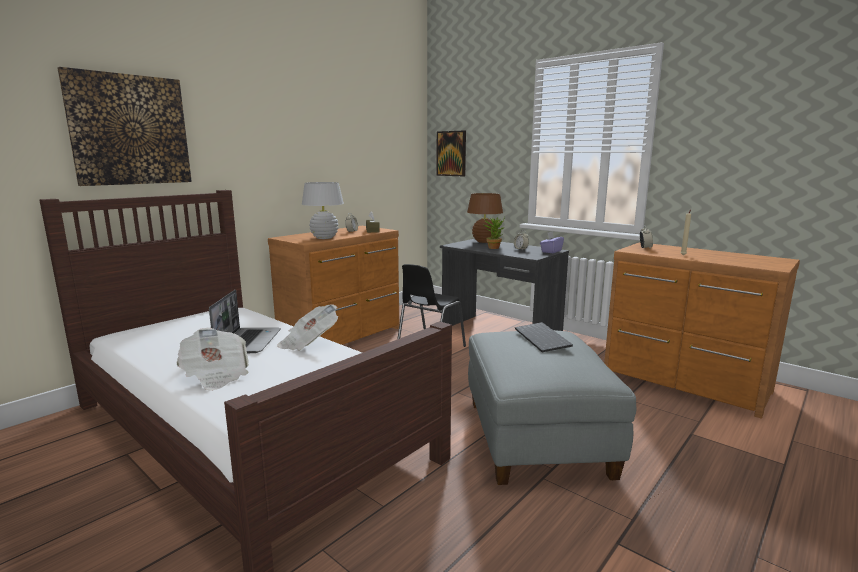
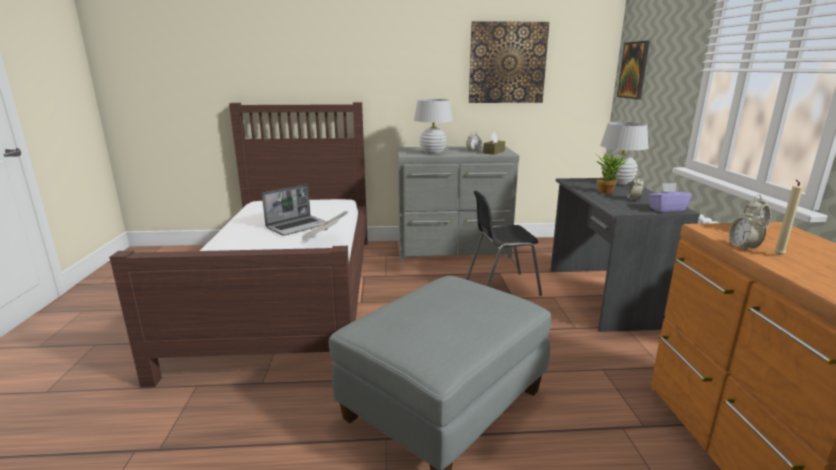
camera: 45 degrees right, 5 degrees up
(130, 130) = (290, 53): picture -> picture (507, 63)
(216, 375) = (237, 242): newspaper -> none
(344, 336) = (454, 250): brown dresser -> grey dresser
(484, 241) = (618, 183): brown table lamp -> white table lamp
(543, 339) = (478, 302): keyboard -> none
(665, 255) = (743, 247): none -> alarm clock

